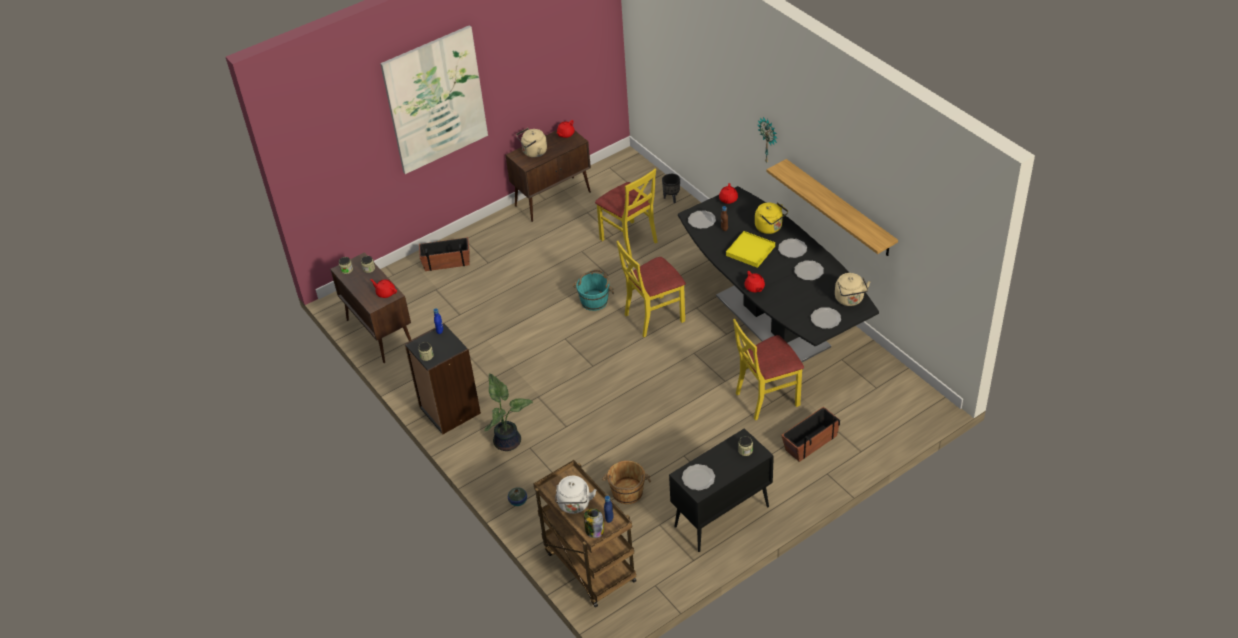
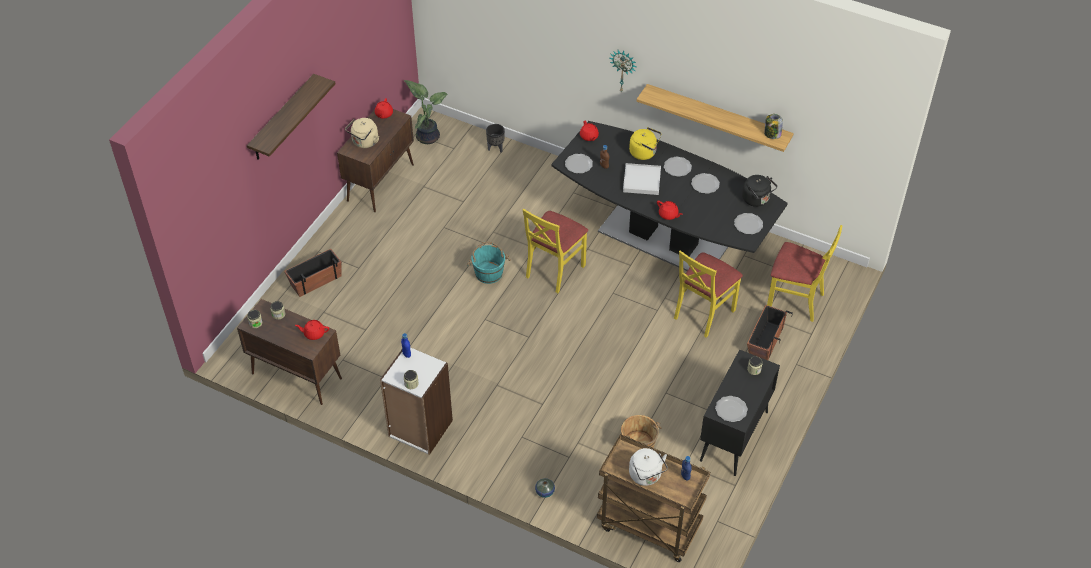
camera: 30 degrees left, 5 degrees up
(435, 100) = (282, 119): picture -> shelf
(449, 410) = (420, 429): black bookcase -> white bookcase
(508, 441) = (497, 437): potted plant -> potted plant (428, 136)
(594, 530) = (679, 492): jar -> jar (772, 134)
(629, 240) = (482, 201): yellow chair -> yellow chair (795, 300)
(750, 251) = (642, 180): yellow tray -> white tray
(850, 300) = (757, 200): beige kettle -> black kettle

